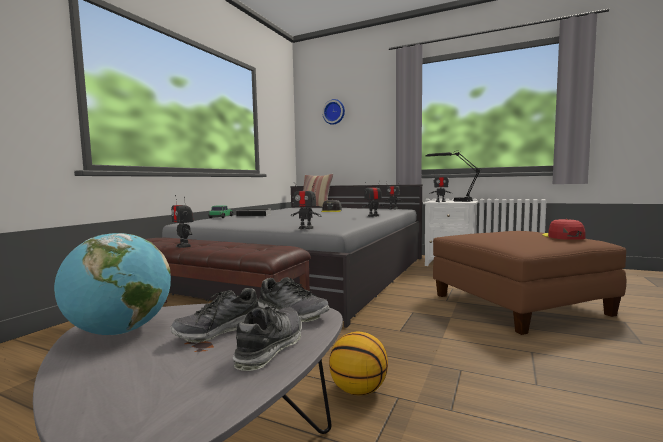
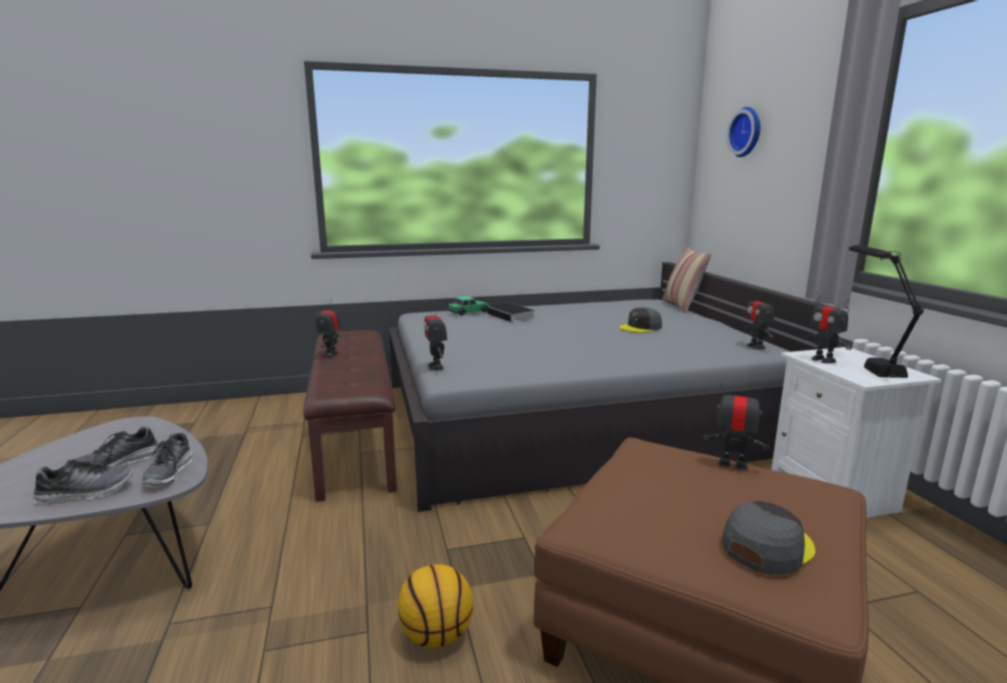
camera: 50 degrees right, 10 degrees up
(120, 332) = (108, 436): globe -> none
(220, 330) = (119, 463): shoe -> shoe turned 60 degrees counterclockwise
(358, 390) = (272, 577): basketball -> basketball (436, 635)
(373, 216) = (623, 361): toy robot -> toy robot (732, 464)
(562, 237) = (766, 546): red cap -> grey cap

